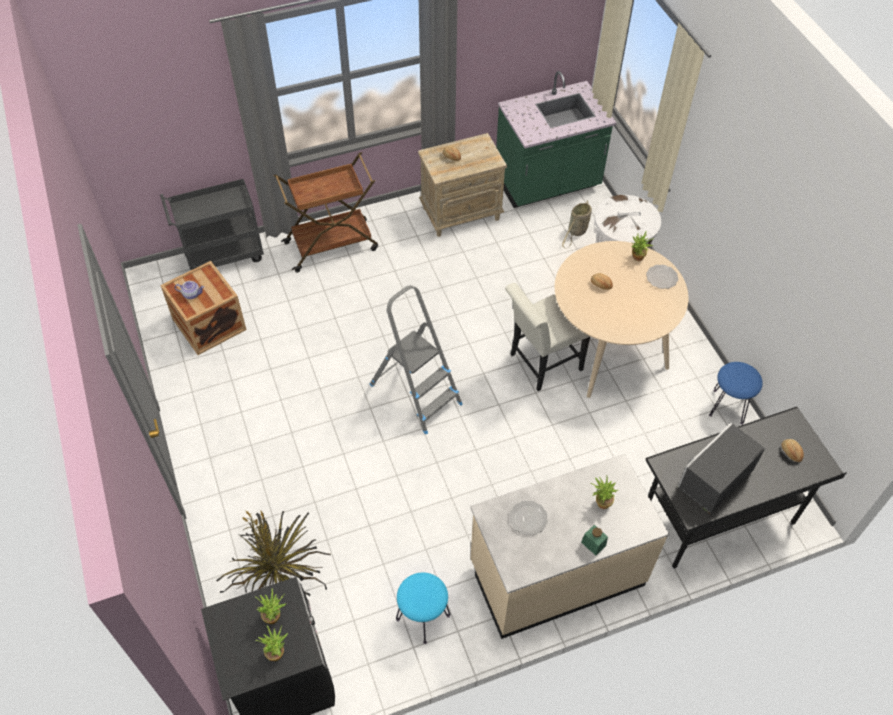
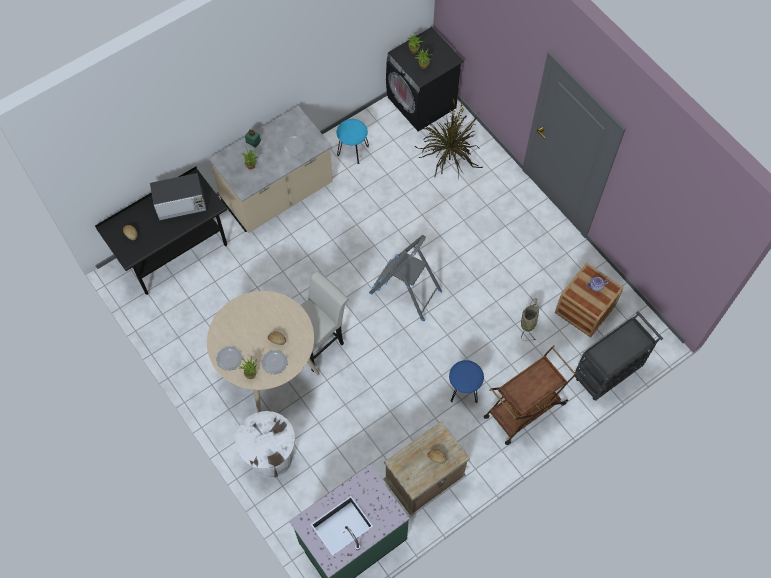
camera: 165 degrees right, 10 degrees up
(576, 232) = (313, 487): basket -> basket (528, 323)
(608, 263) = (274, 362): none -> plate
(714, 479) = (181, 204): microwave -> microwave turned 45 degrees clockwise
(728, 406) = (170, 341): blue stool -> blue stool (463, 389)

